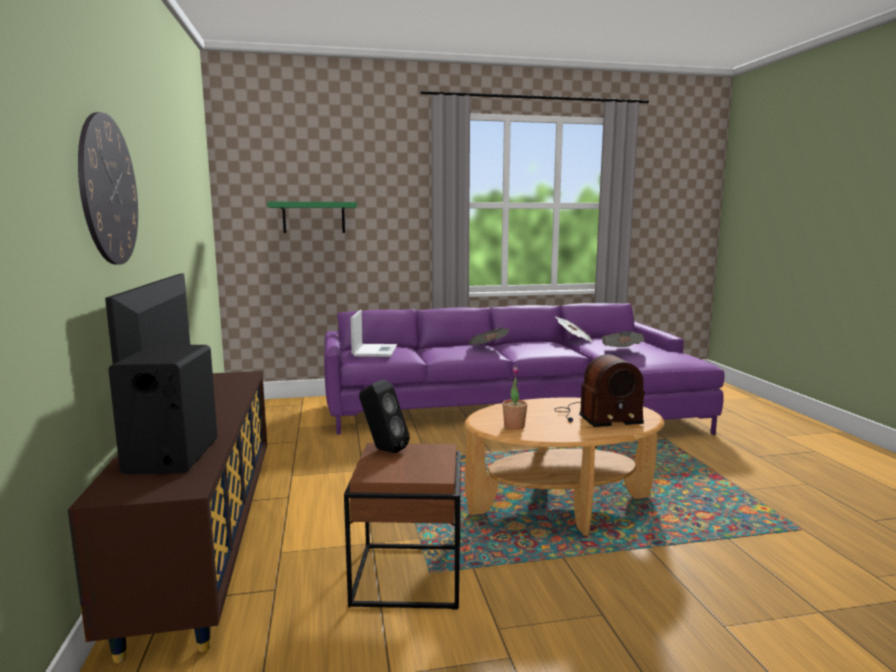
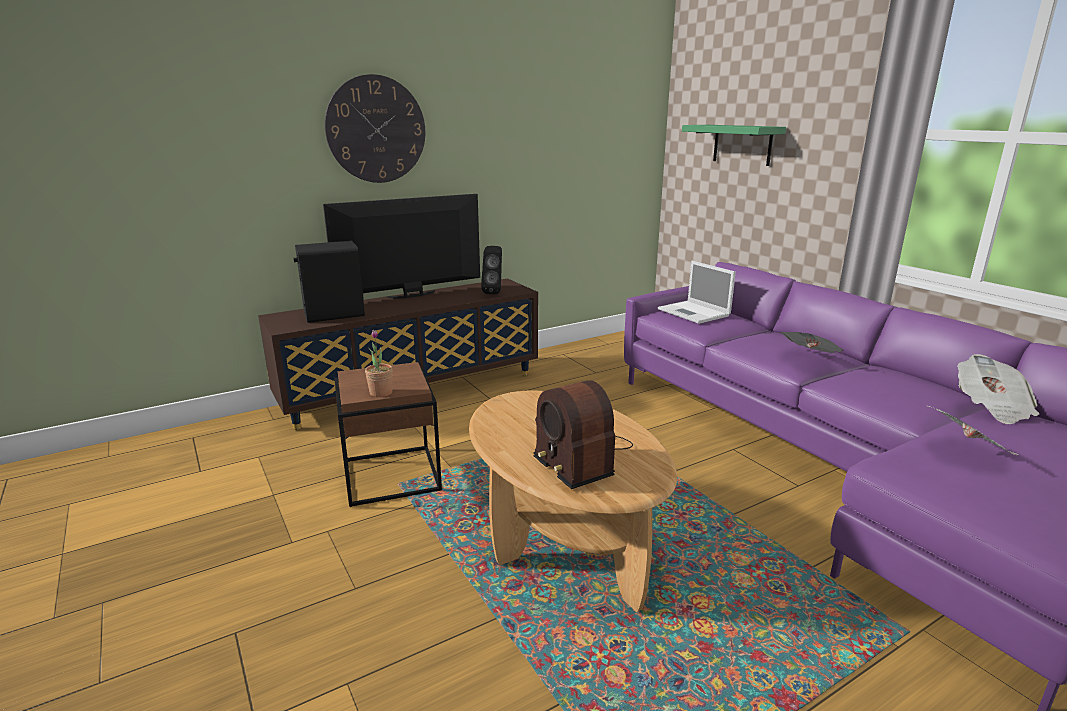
camera: 70 degrees right, 10 degrees up
(375, 350) = (694, 313): laptop -> laptop turned 75 degrees clockwise
(383, 450) = (403, 369): black speaker -> black speaker (494, 292)
(514, 426) = (510, 414): potted plant -> potted plant (381, 393)

